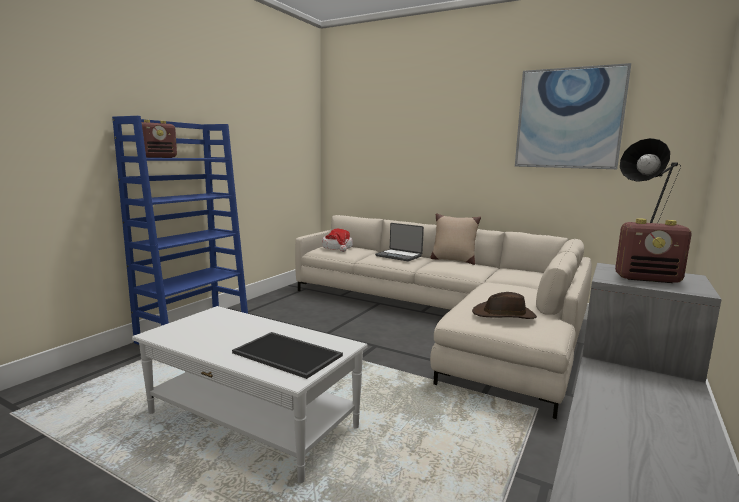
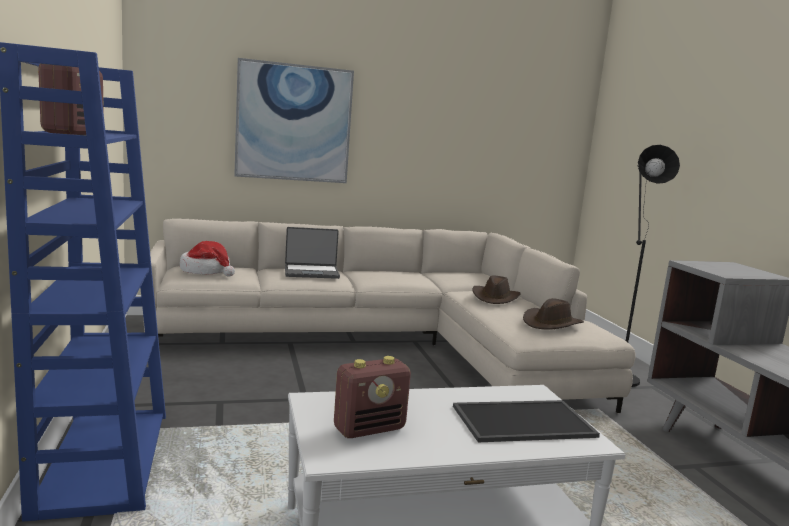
camera: 45 degrees left, 0 degrees up
(453, 260) = (371, 270): beige pillow -> none
(505, 290) = (495, 298): none -> brown hat
(569, 119) = (481, 103): picture -> picture (294, 123)
(648, 279) = (733, 270): radio -> radio (370, 429)

